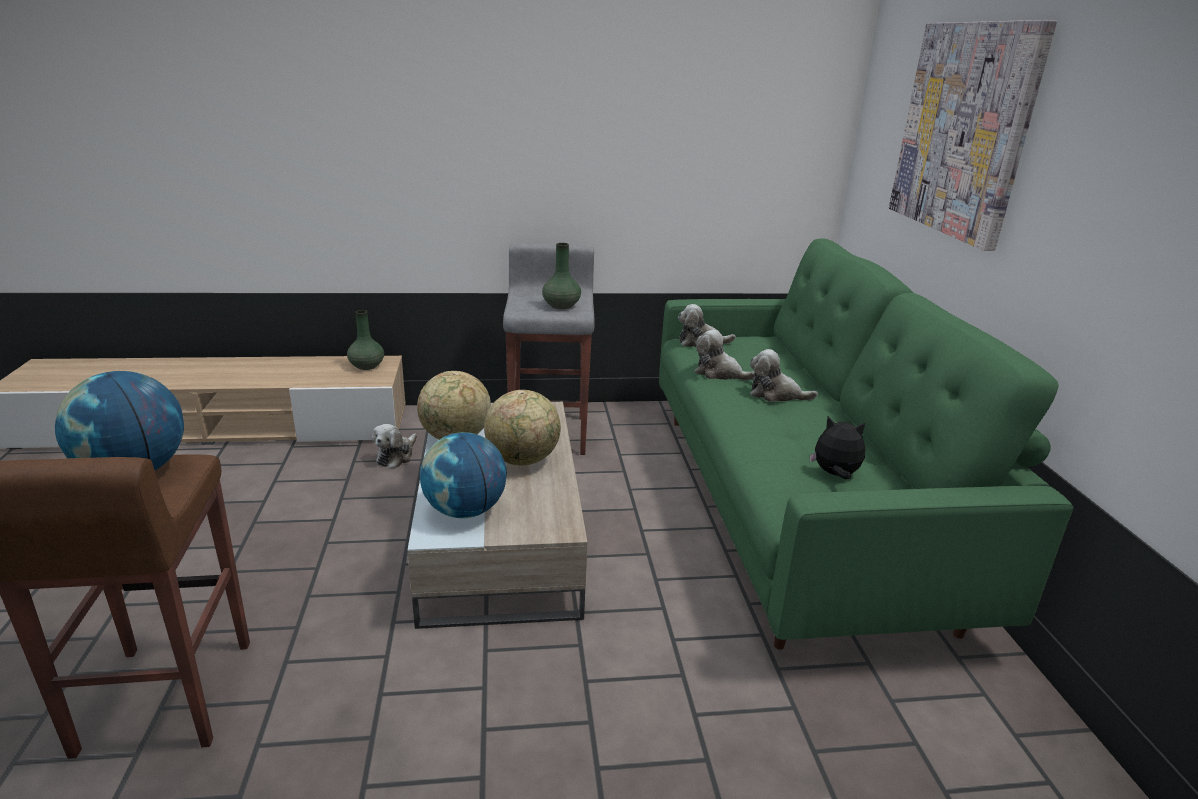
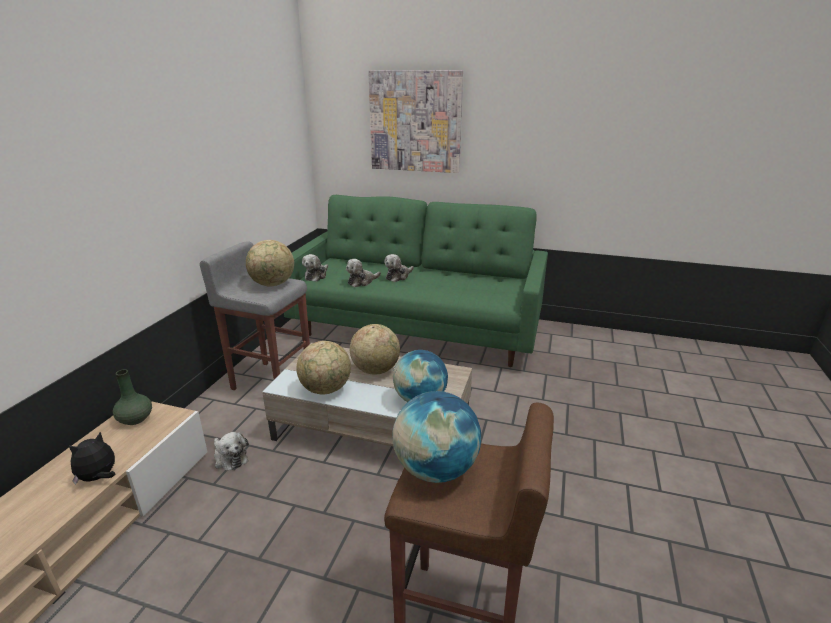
camera: 65 degrees left, 0 degrees up
(561, 306) = (273, 284): green vase -> globe
(835, 474) = (481, 287): plush toy -> plush toy (99, 478)

